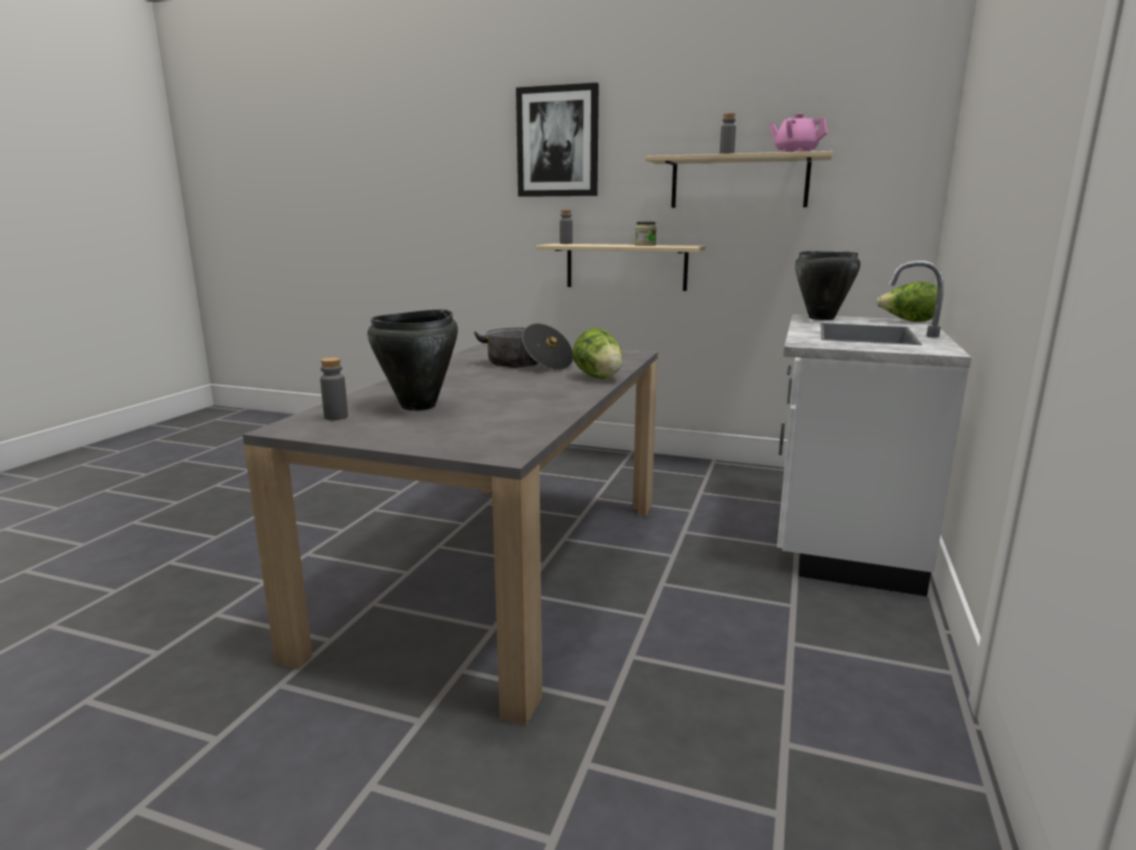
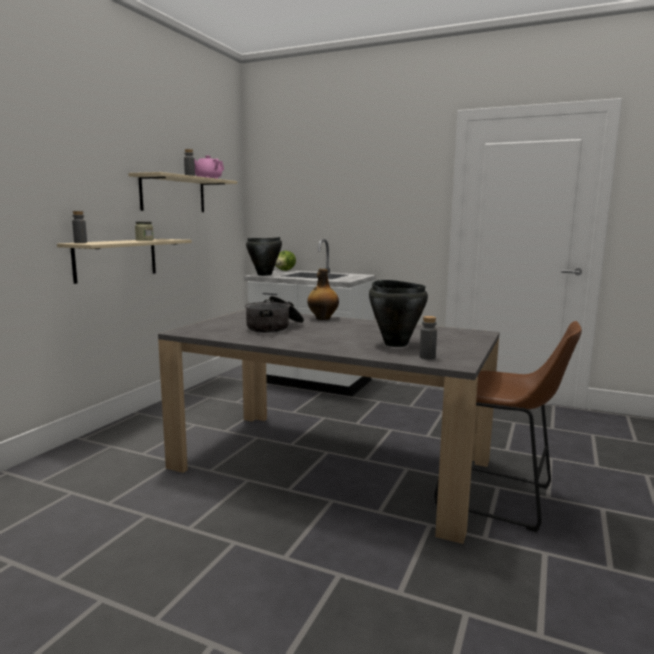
camera: 85 degrees left, 5 degrees down
(380, 719) = (501, 498): none -> brown stool
(557, 142) = (52, 145): picture -> none
(598, 377) = (322, 318): lettuce -> bottle

